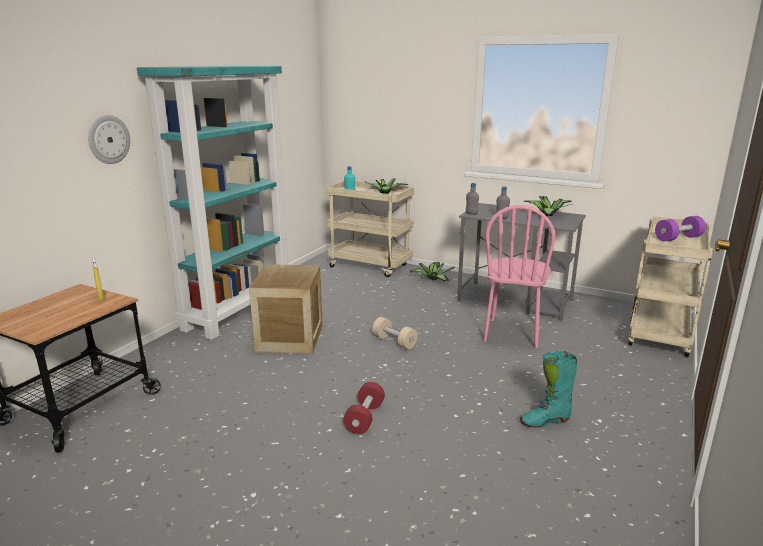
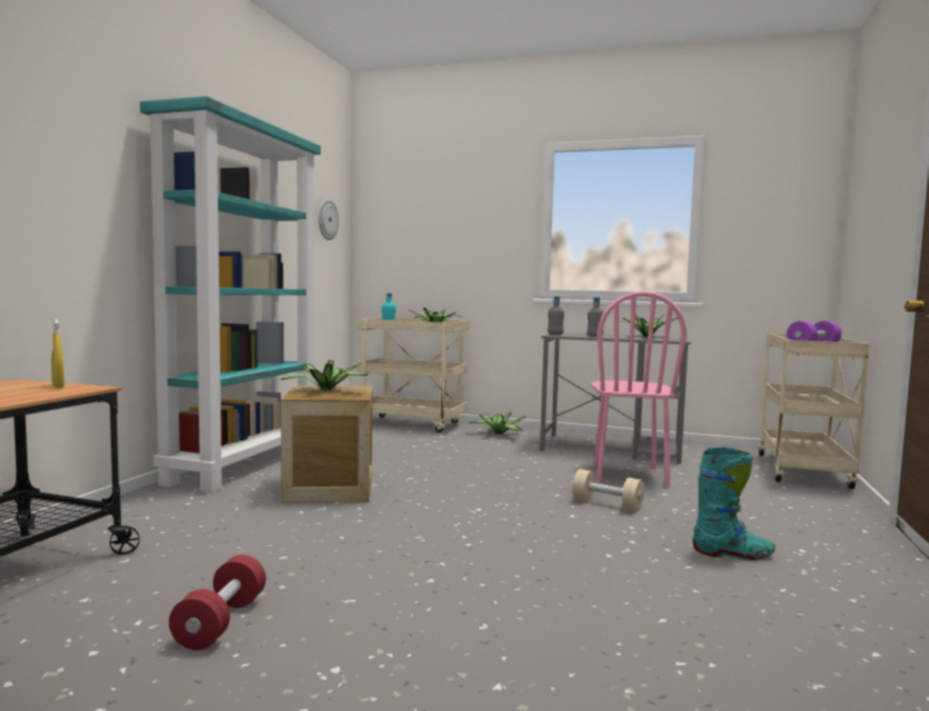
camera: 10 degrees left, 15 degrees down
(108, 139) = (90, 183): wall clock -> wall clock (327, 219)
(284, 272) = (326, 390): none -> potted plant
(364, 418) = (478, 564): red dumbbell -> red dumbbell (221, 622)
(394, 341) = (479, 487): beige dumbbell -> beige dumbbell (607, 504)
(545, 421) = (733, 554): turquoise boot -> turquoise boot turned 150 degrees counterclockwise

